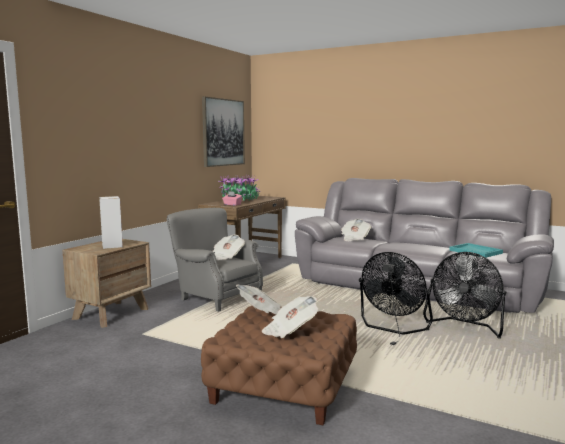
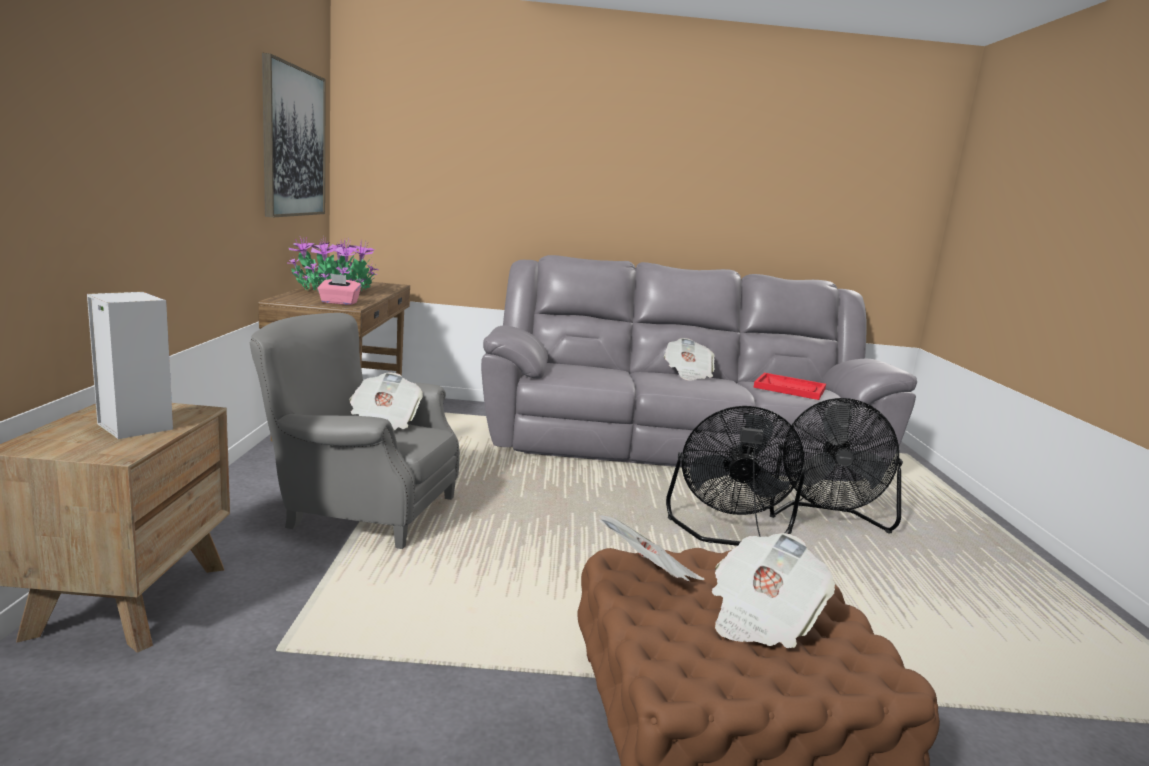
camera: 30 degrees left, 5 degrees up
(354, 238) = (584, 368): newspaper -> newspaper (687, 374)
(475, 252) = (790, 388): turquoise tray -> red tray

